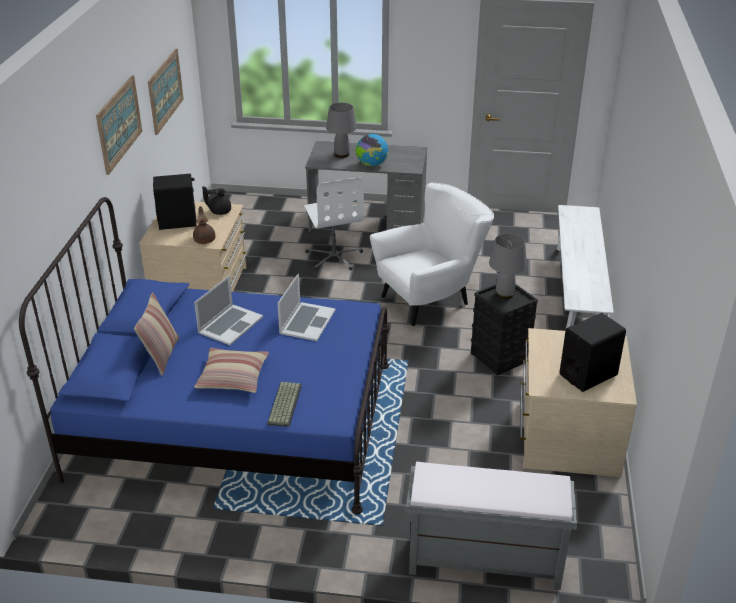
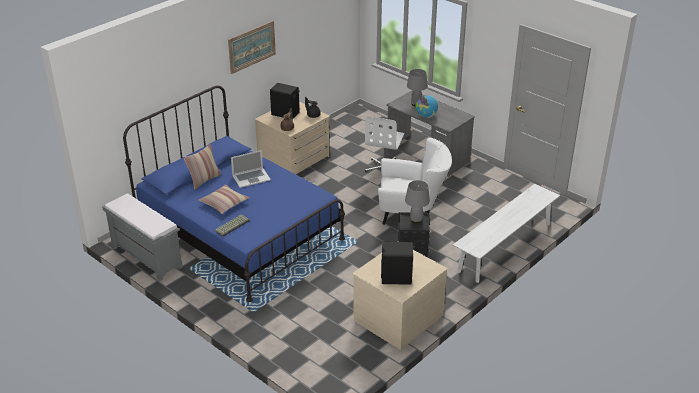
camera: 35 degrees right, 0 degrees up
(165, 90) = (311, 33): picture -> none
(307, 321) = (289, 191): laptop -> none
(483, 561) = (281, 350): grey bench -> grey bench (146, 257)

